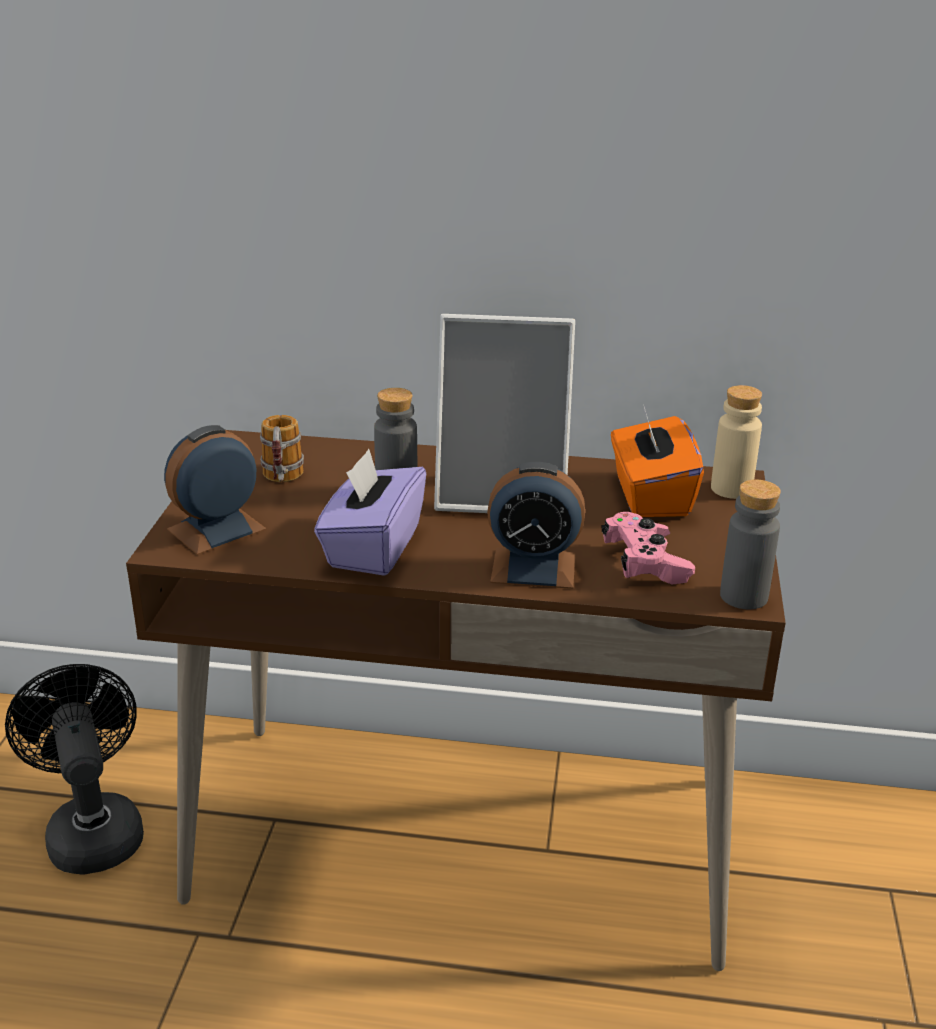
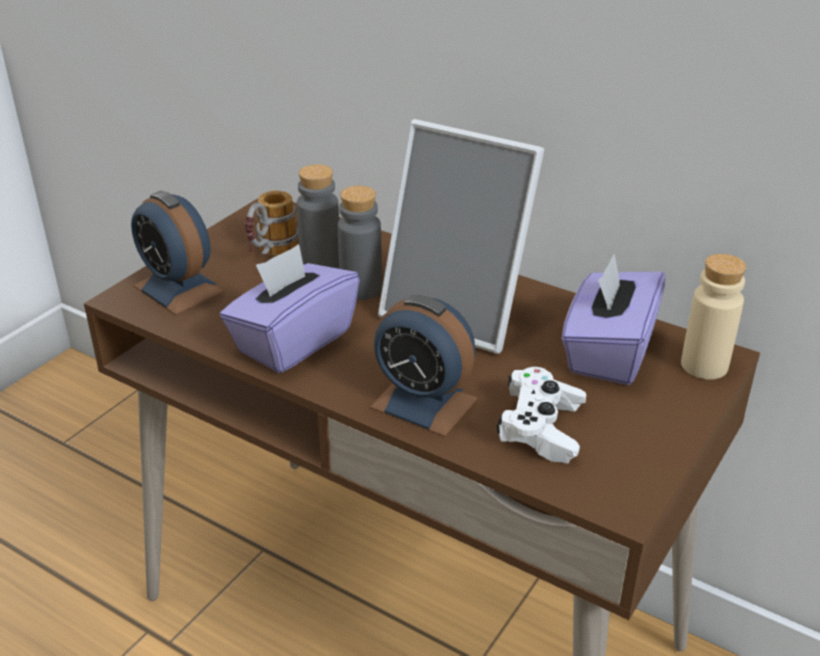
camera: 25 degrees right, 5 degrees up
(92, 829) = (124, 510): black fan -> none
(216, 529) = (178, 289): alarm clock -> alarm clock turned 120 degrees counterclockwise
(645, 564) = (541, 429): pink game controller -> white game controller
(650, 496) = (608, 352): orange tissue box -> purple tissue box
(743, 596) = (619, 498): grey bottle -> grey bottle (321, 265)

